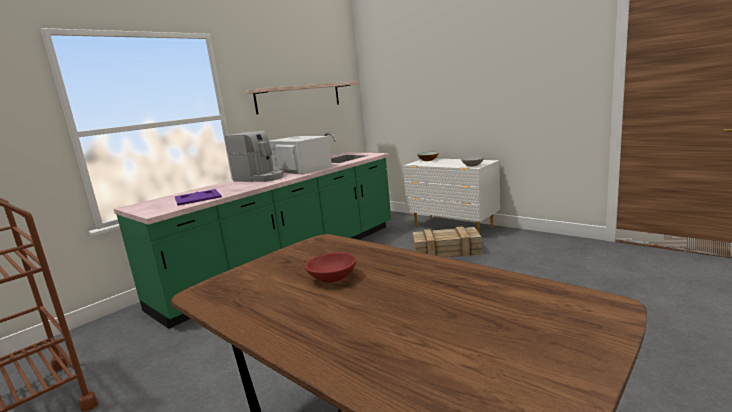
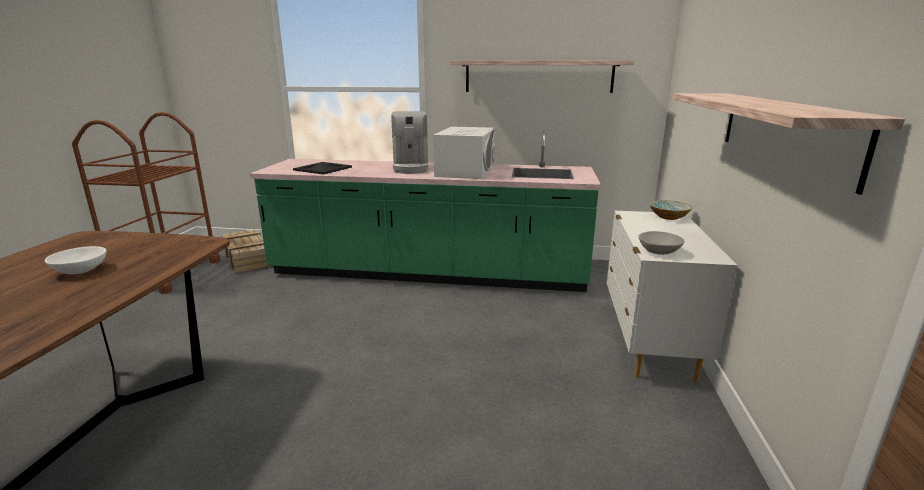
camera: 55 degrees right, 5 degrees up
(198, 197) = (323, 169): purple tray -> black tray
(333, 278) = (80, 271): red bowl -> white bowl
(447, 251) = (547, 363): crate -> crate (248, 259)
(510, 94) = (783, 132): none -> shelf

